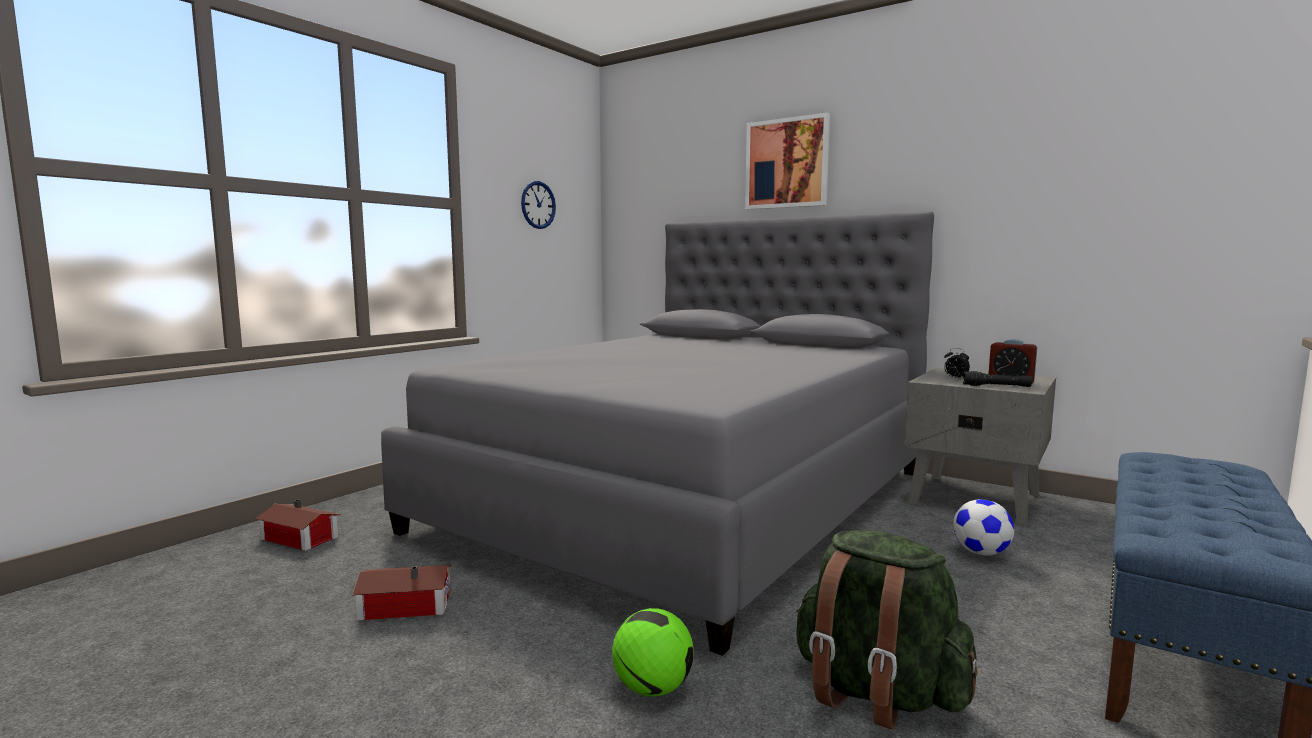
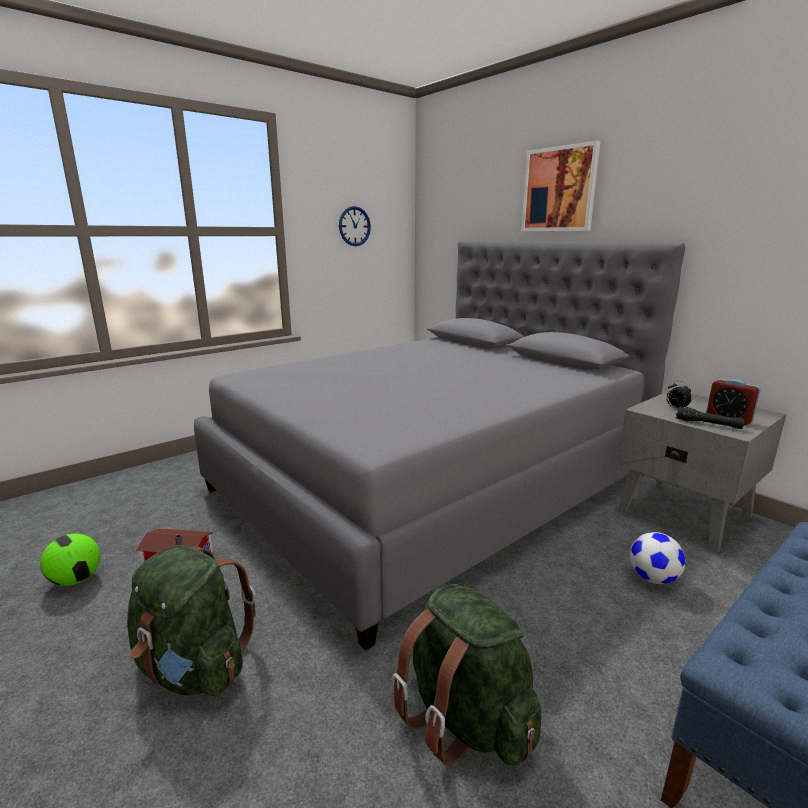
camera: 15 degrees right, 10 degrees up
(299, 539) = (148, 486): toy house -> none
(516, 706) = (194, 668): none -> green backpack
(652, 688) = (295, 672): football -> football (76, 580)

